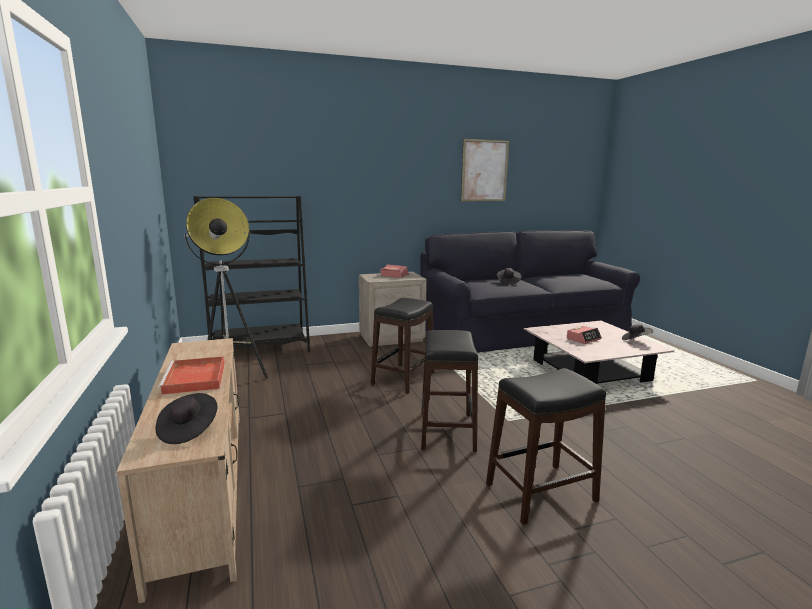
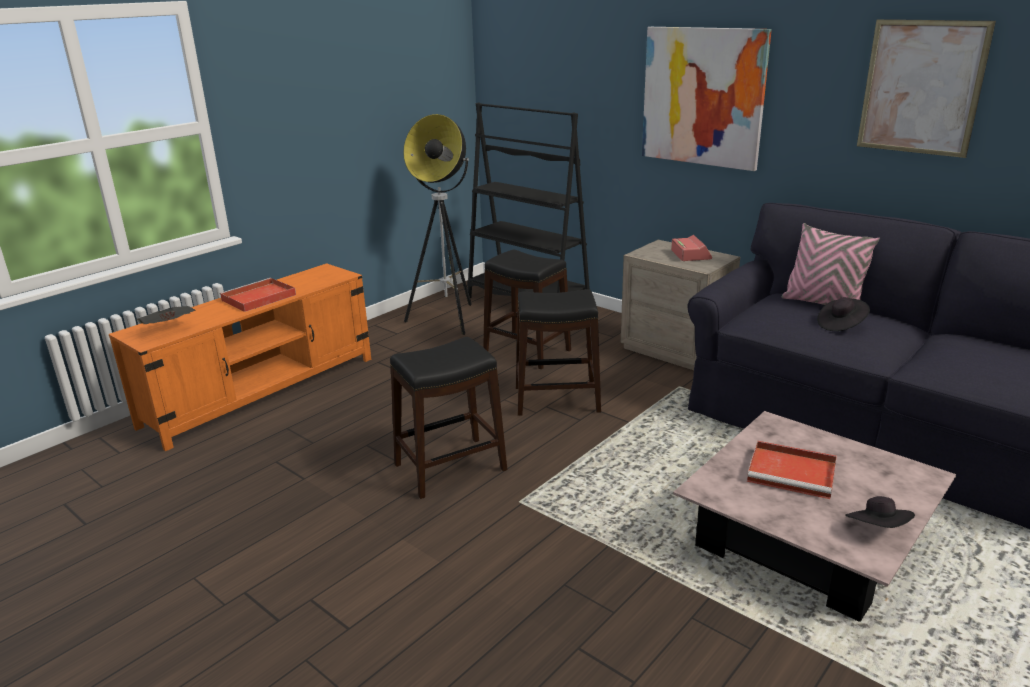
camera: 60 degrees right, 10 degrees up
(188, 430) = (169, 329): black hat -> newspaper
(203, 485) = (263, 391): beige tv stand -> orange tv stand
(374, 182) = (702, 97): none -> picture
(479, 279) = (822, 304): none -> pink pillow
(540, 492) = (366, 562): black stool -> black stool (527, 350)
(583, 339) = (793, 473): alarm clock -> red tray

